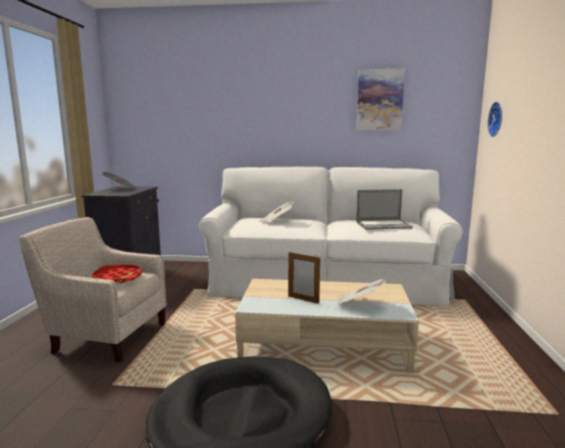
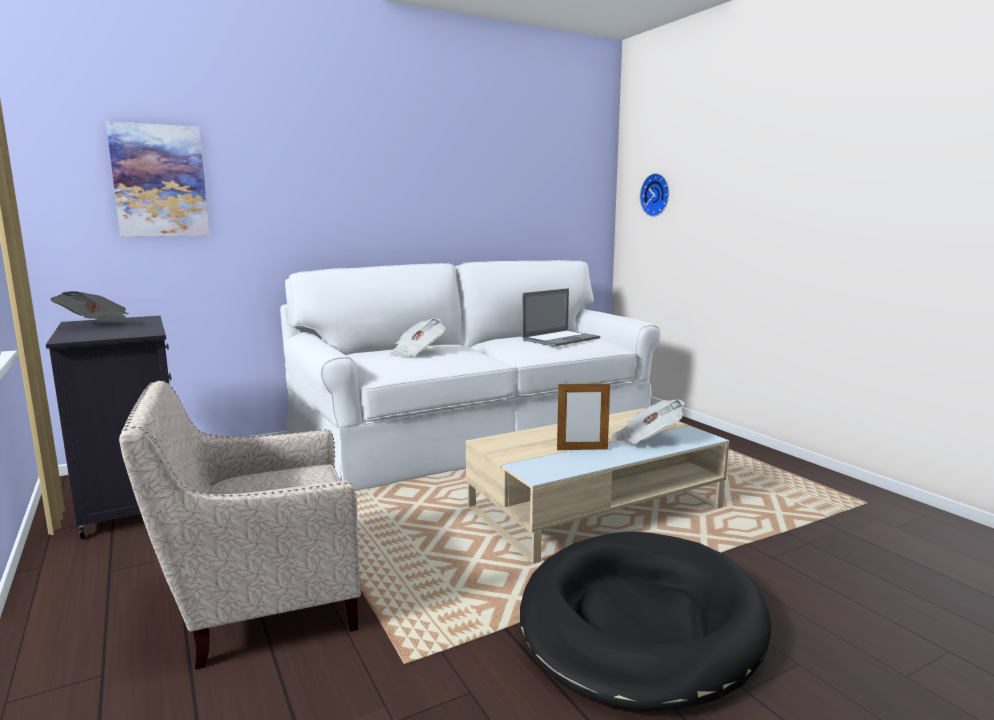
camera: 35 degrees left, 0 degrees up
(118, 278) = (292, 483): red tray -> none
(379, 100) = (507, 165): picture -> picture (159, 181)

